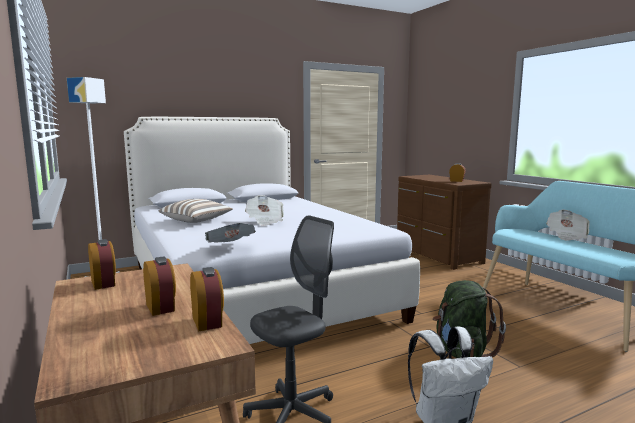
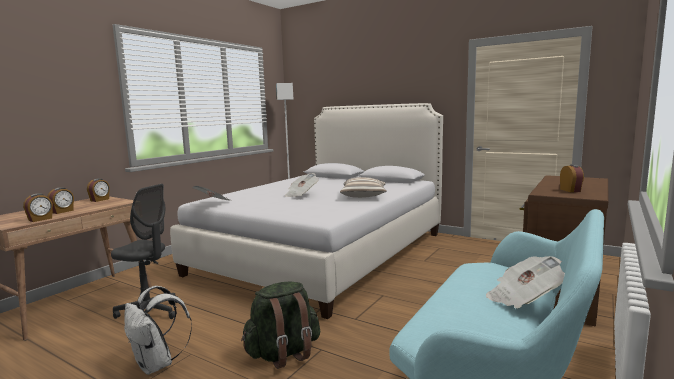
camera: 60 degrees right, 0 degrees up
(197, 221) = (283, 186): pillow -> pillow (364, 196)

